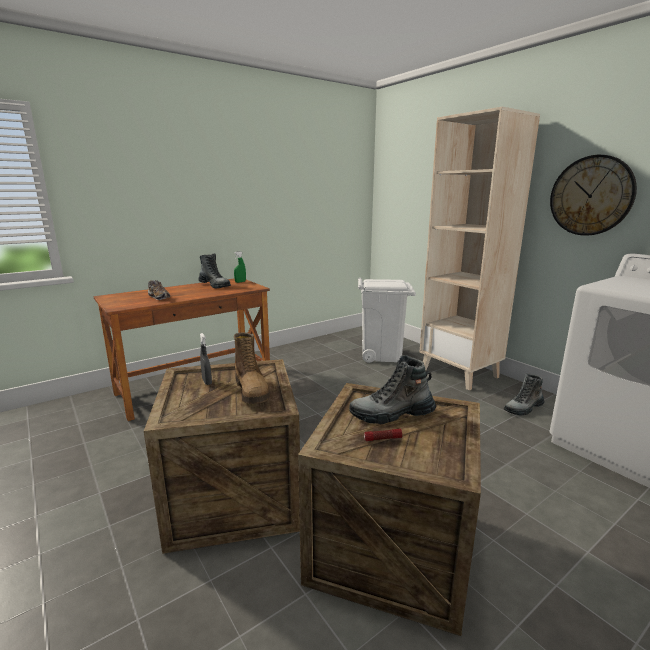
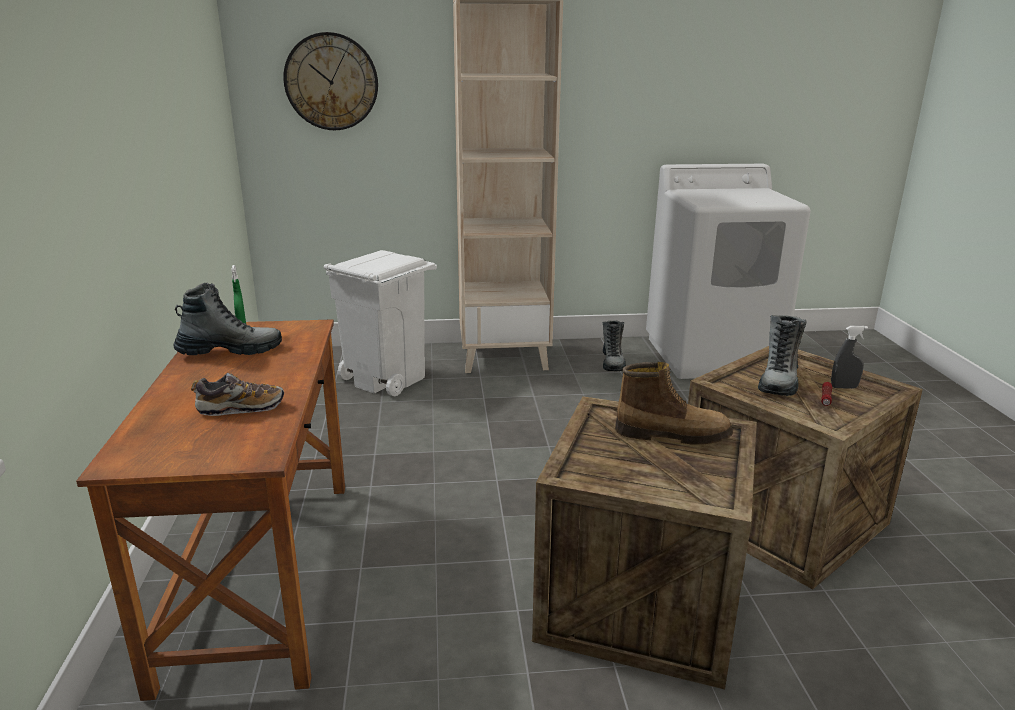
camera: 60 degrees left, 5 degrees up
(207, 382) = (613, 460): grey spray bottle -> grey spray bottle (844, 387)
(591, 196) = (614, 104): wall clock -> wall clock (331, 82)

